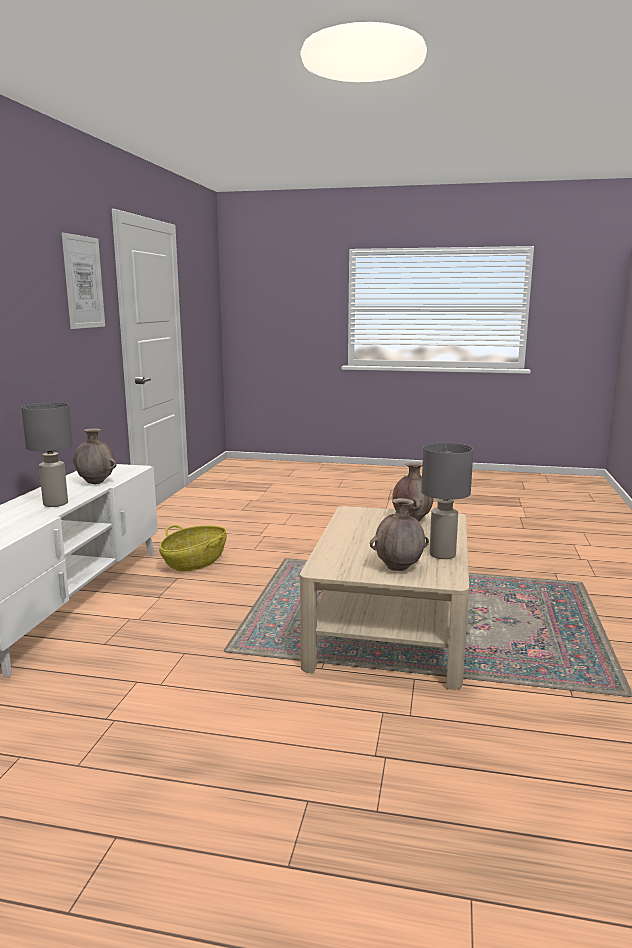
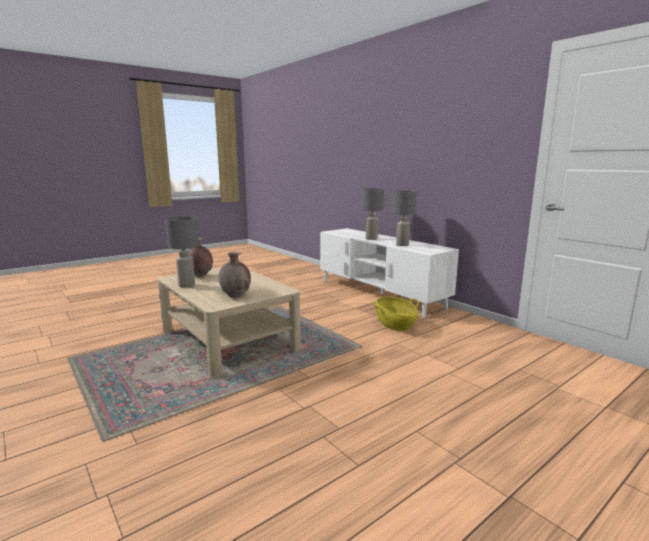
camera: 130 degrees right, 0 degrees up
(83, 282) = (487, 118): picture -> none
(96, 482) = (402, 245): brown vase -> grey table lamp

